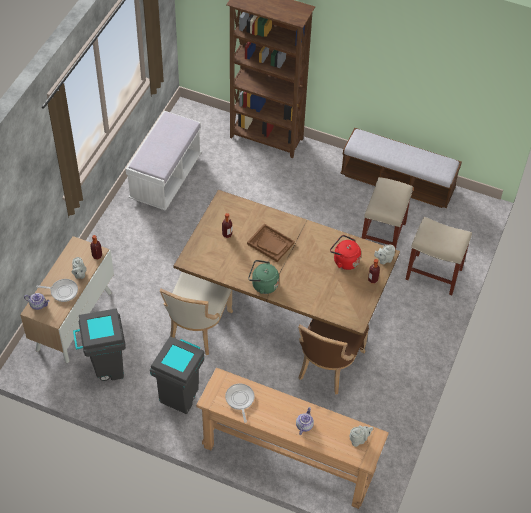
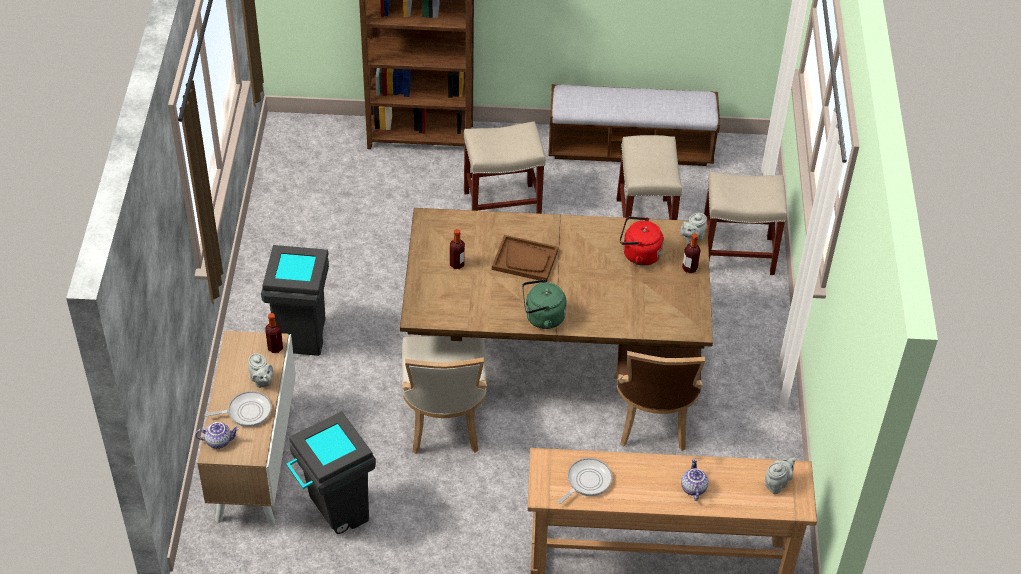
camera: 20 degrees left, 5 degrees down
(166, 178) = (299, 228): white bench -> none
(180, 396) = (464, 520): grey trash can -> grey trash can (302, 337)
(240, 400) = (587, 481): frying pan -> frying pan turned 75 degrees clockwise
(298, 198) = (503, 204): none -> beige stool

